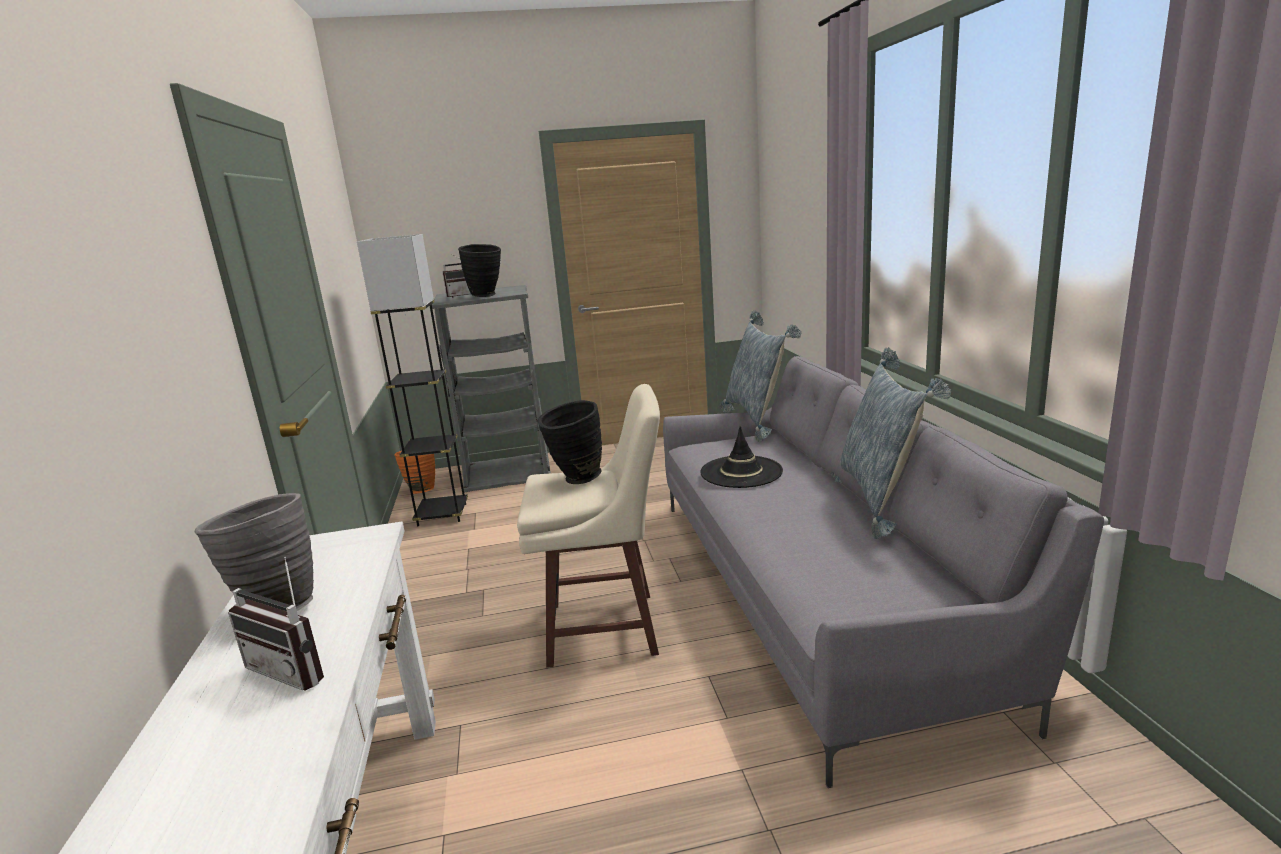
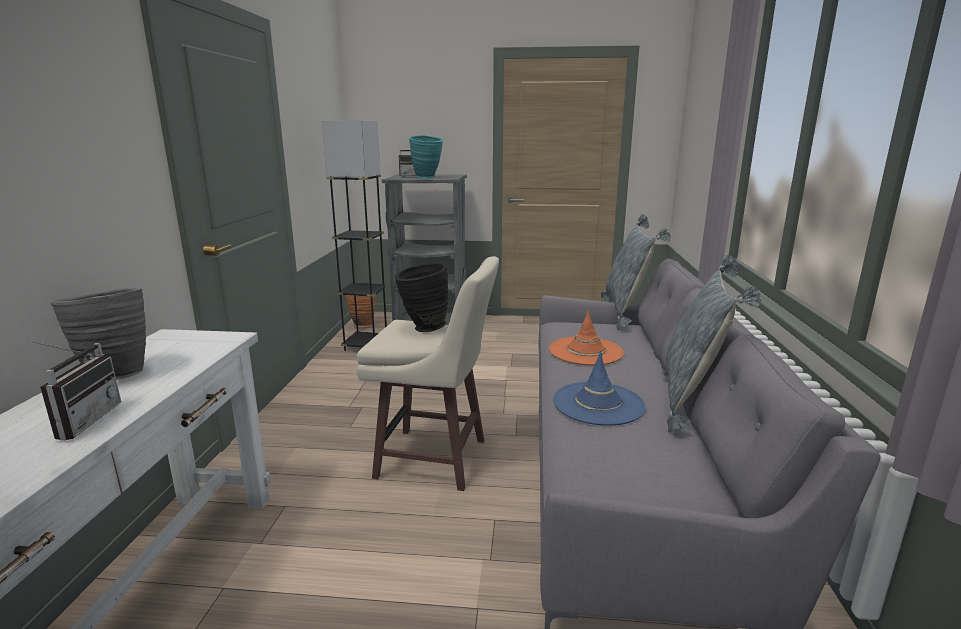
camera: 15 degrees right, 0 degrees up
(296, 668) = (81, 421): radio -> radio turned 135 degrees counterclockwise
(487, 296) = (427, 178): black vase -> turquoise vase
(741, 472) = (585, 351): black hat -> orange hat
(791, 525) = (598, 403): none -> blue hat

